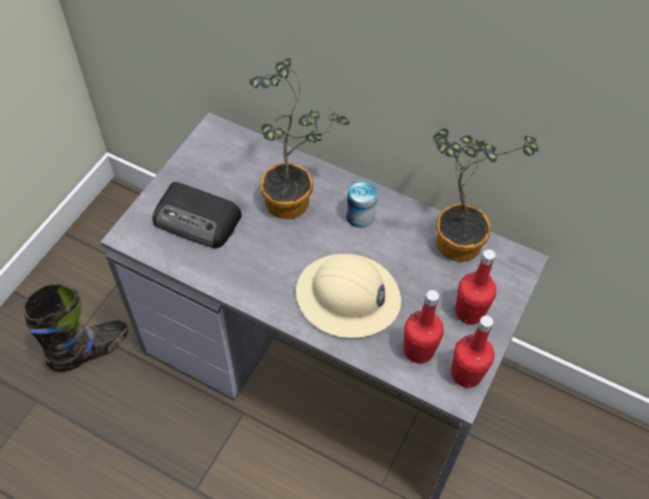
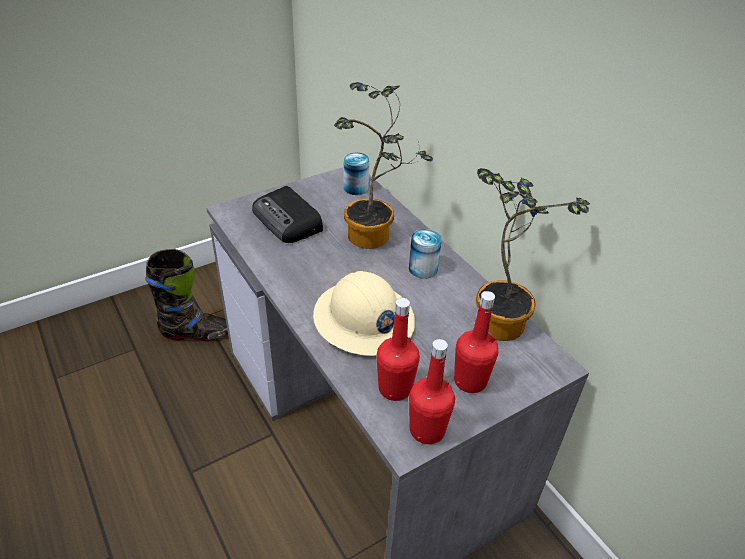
camera: 30 degrees right, 15 degrees down
(232, 146) = (355, 188): none -> can

